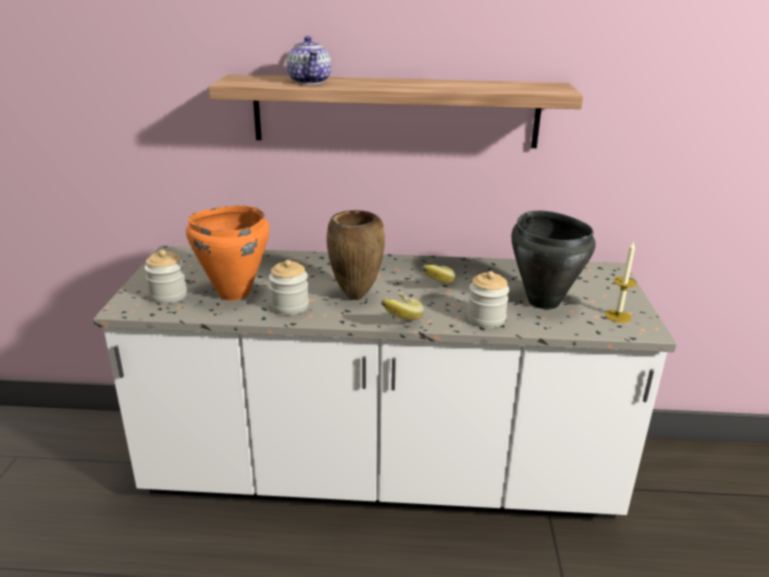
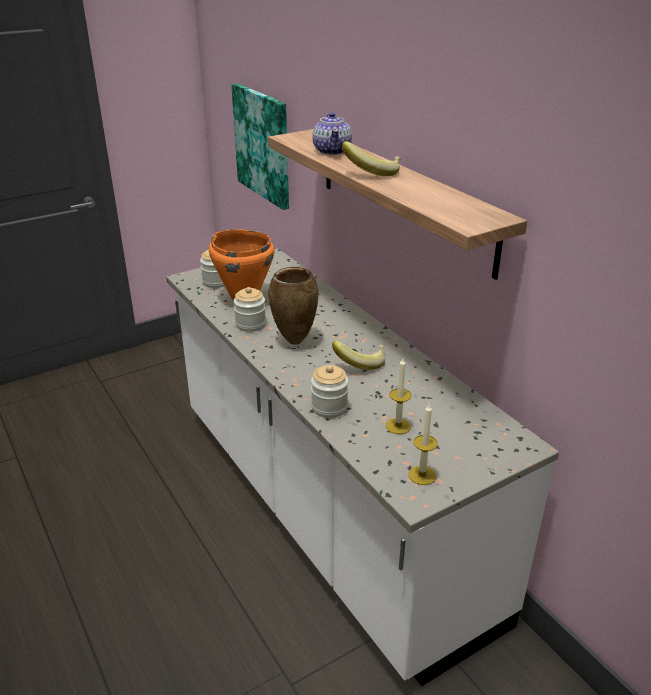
camera: 55 degrees right, 5 degrees up
(100, 124) = (263, 145): none -> picture
(310, 81) = (332, 151): teapot -> teapot turned 45 degrees counterclockwise
(398, 318) = (284, 369): banana -> banana (373, 172)
(543, 301) = (398, 426): black cooking pot -> candle

